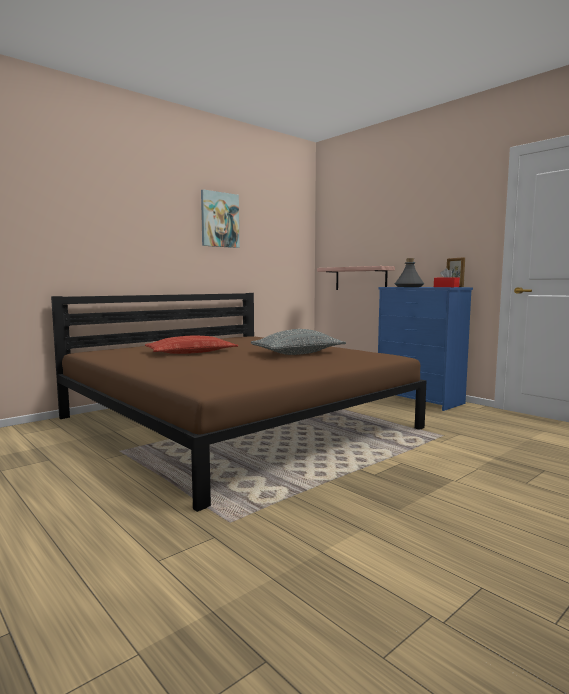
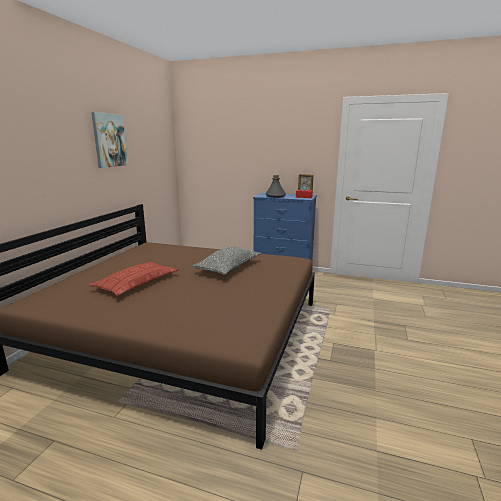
camera: 30 degrees left, 10 degrees up
(360, 278) = (223, 184): shelf -> none

